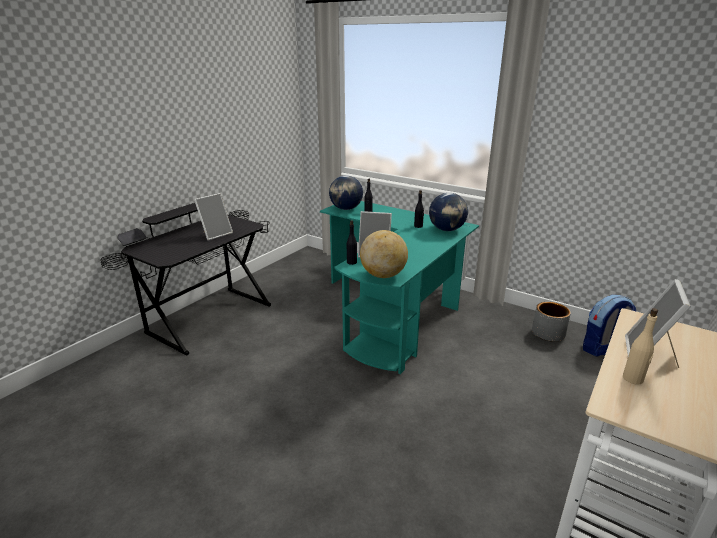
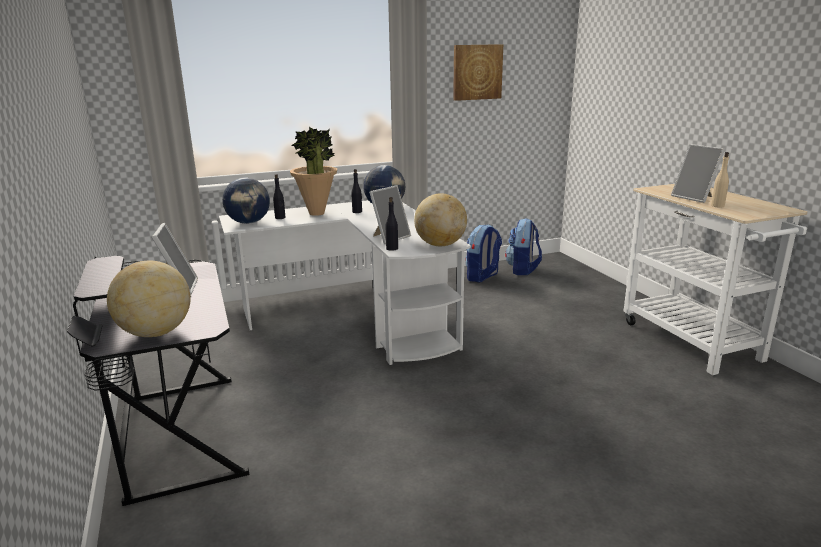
camera: 55 degrees left, 5 degrees down
(154, 252) = (155, 333): none -> globe
(394, 217) = (317, 213): none -> potted plant
(394, 310) = (358, 317): turquoise desk -> white desk
(548, 333) = (482, 277): grey planter -> backpack
(609, 117) = (477, 72): none -> picture

